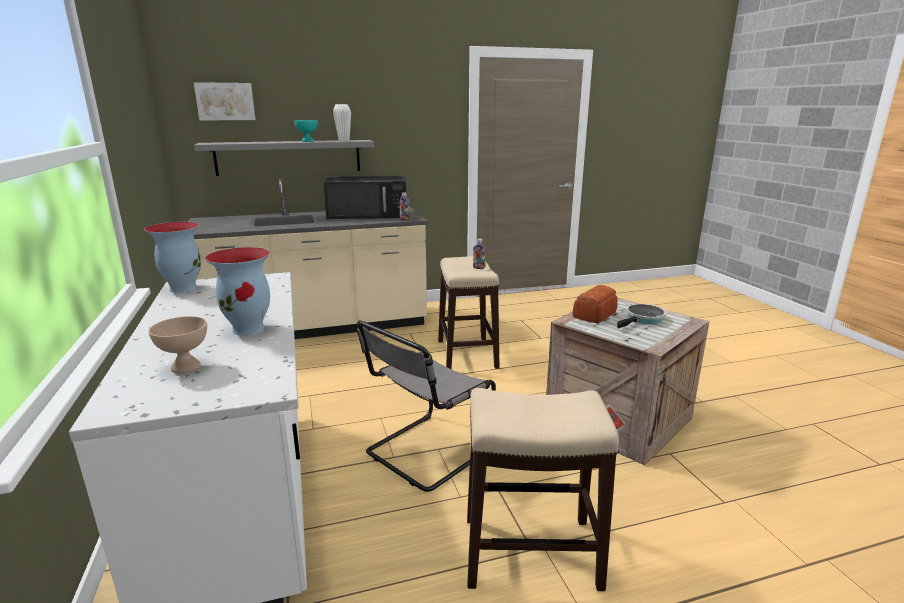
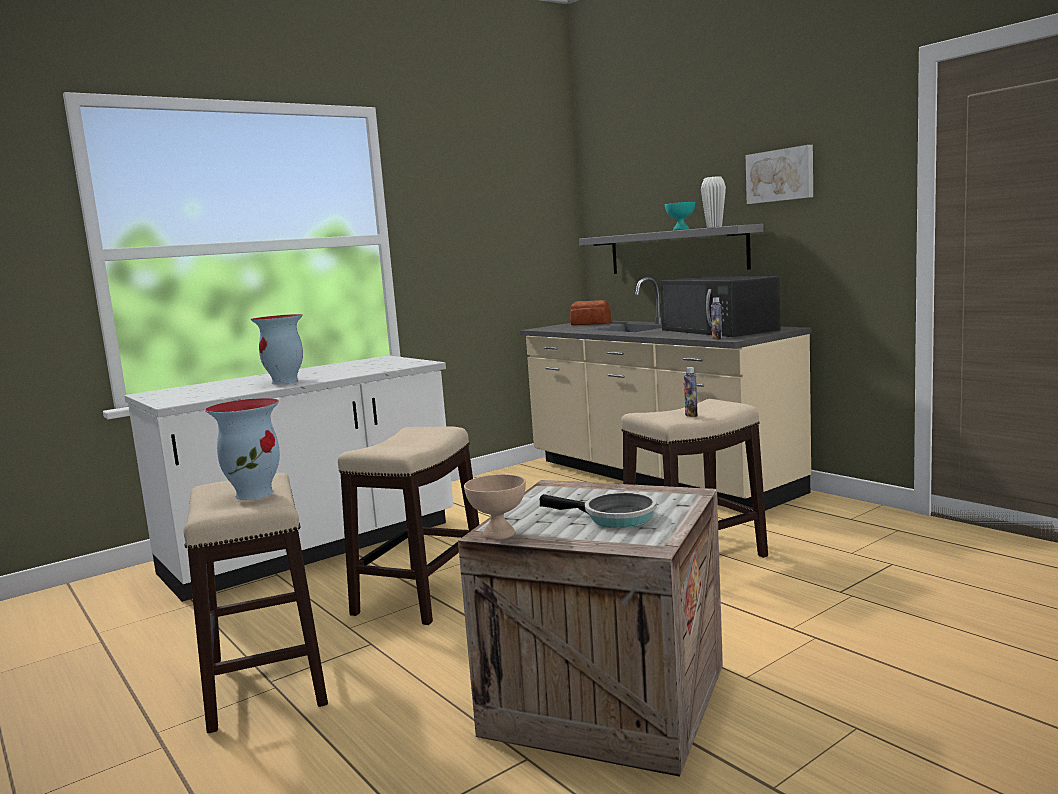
camera: 70 degrees right, 10 degrees down
(183, 288) = (373, 359): vase -> vase (255, 494)
(185, 367) = (210, 388): beige bowl -> beige bowl (499, 533)
(225, 101) = (625, 189): picture -> picture (780, 175)
(425, 453) = (421, 593): grey chair -> stool
(595, 314) = (600, 493): bread -> bread (591, 323)

